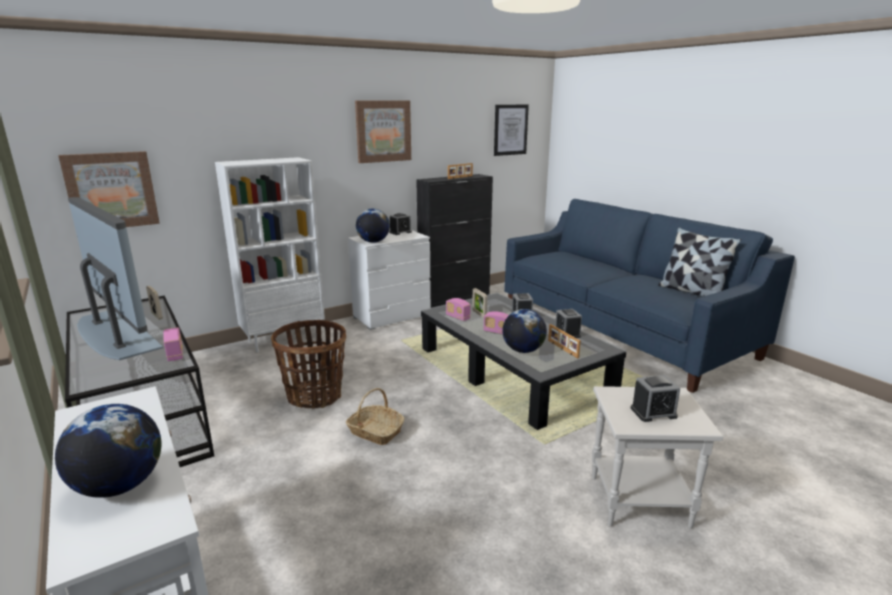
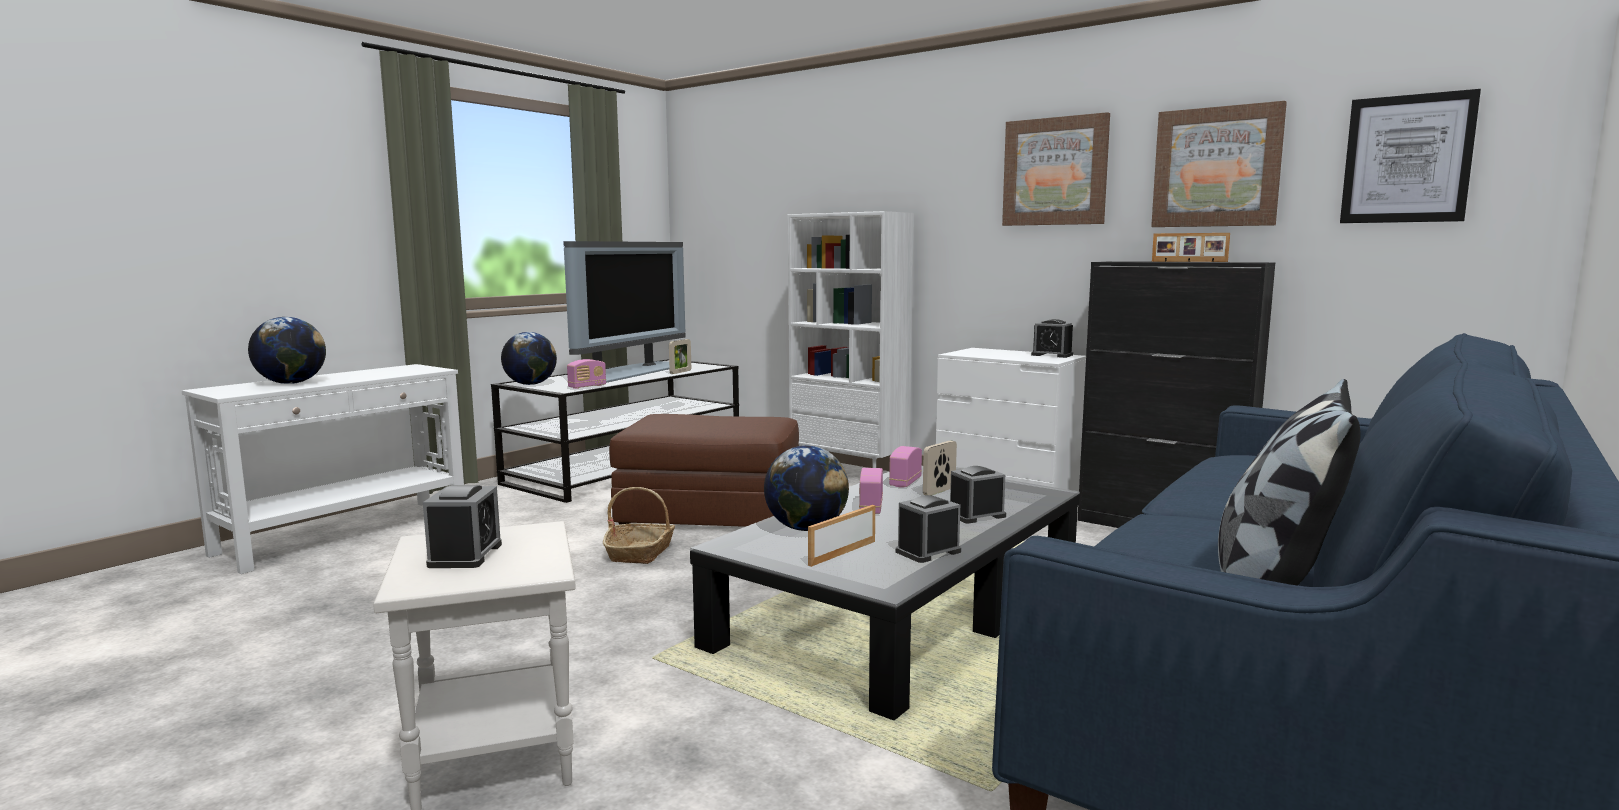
camera: 70 degrees right, 10 degrees down
(111, 190) = (733, 243): picture -> picture (1216, 167)
(315, 396) = (711, 512): basket -> brown ottoman
(373, 242) = (967, 353): globe -> globe (530, 384)
(653, 412) = (465, 555): alarm clock -> alarm clock turned 150 degrees counterclockwise

